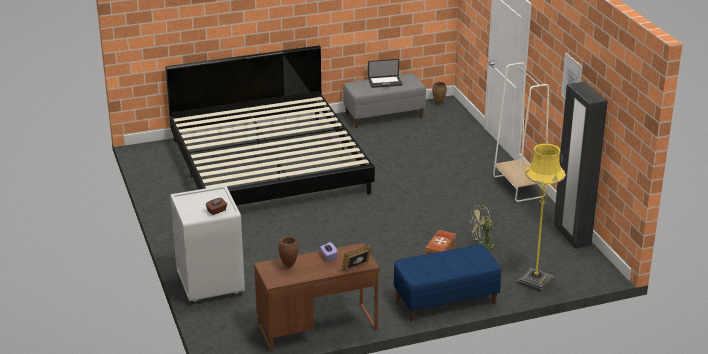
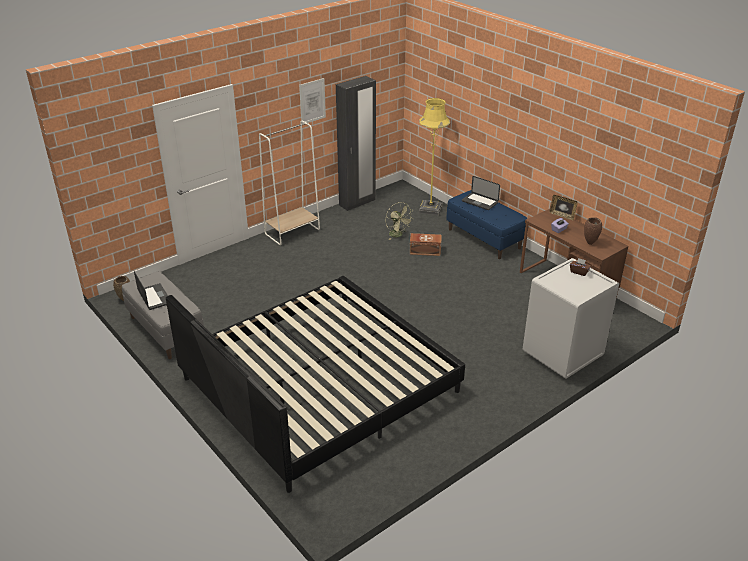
camera: 110 degrees left, 5 degrees up
(464, 262) = (479, 202): none -> laptop

